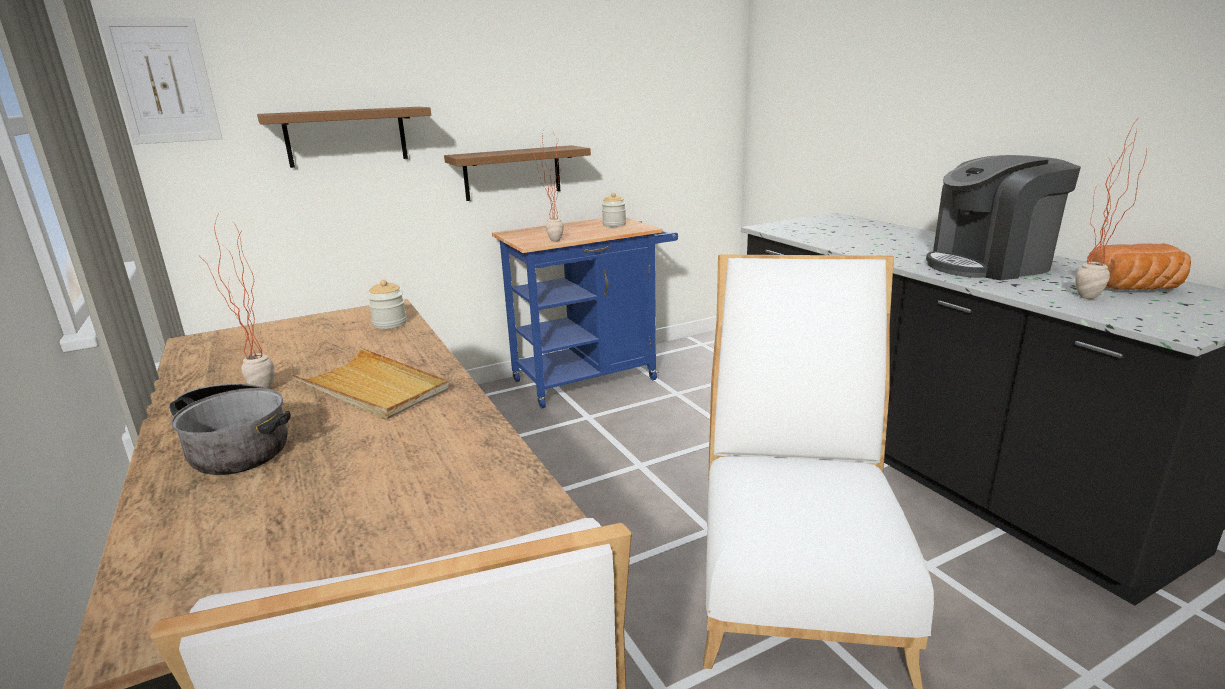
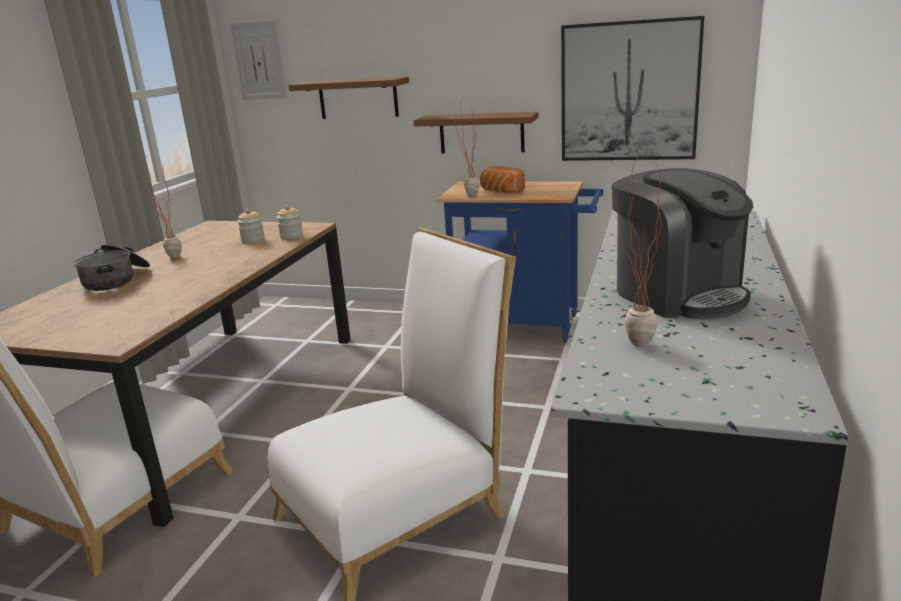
camera: 45 degrees right, 0 degrees up
(372, 388) = (203, 270): beige tray -> none
(614, 225) = (549, 189): jar -> jar (253, 240)
(653, 122) = (629, 92): none -> picture
(989, 265) = (678, 294): coffee machine -> coffee machine turned 150 degrees counterclockwise
(1136, 289) = (722, 355): bread -> bread (500, 192)

